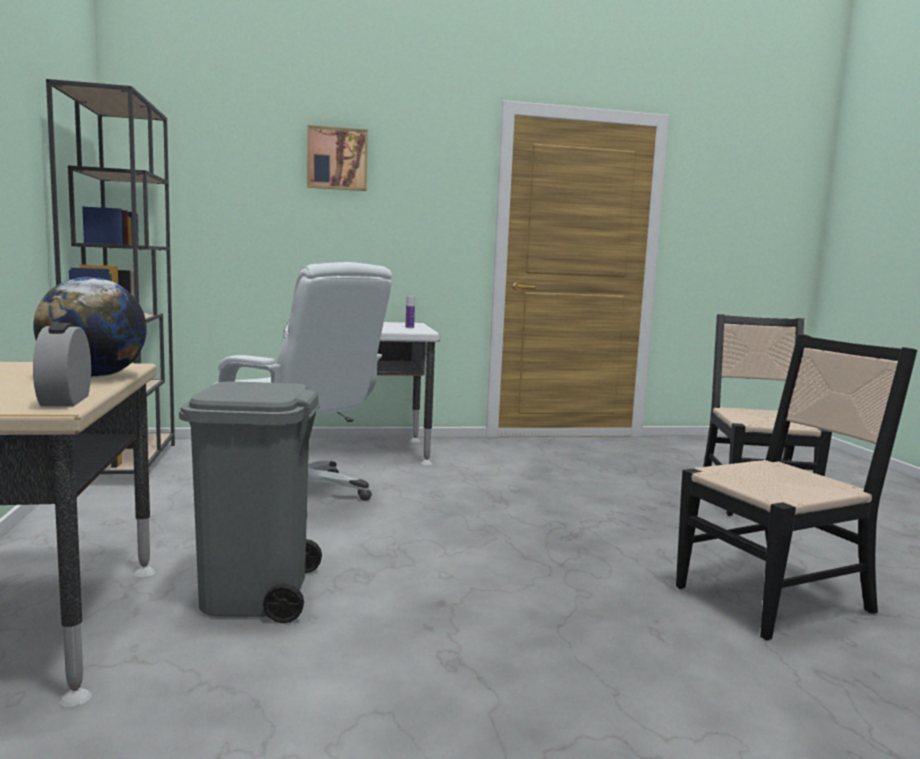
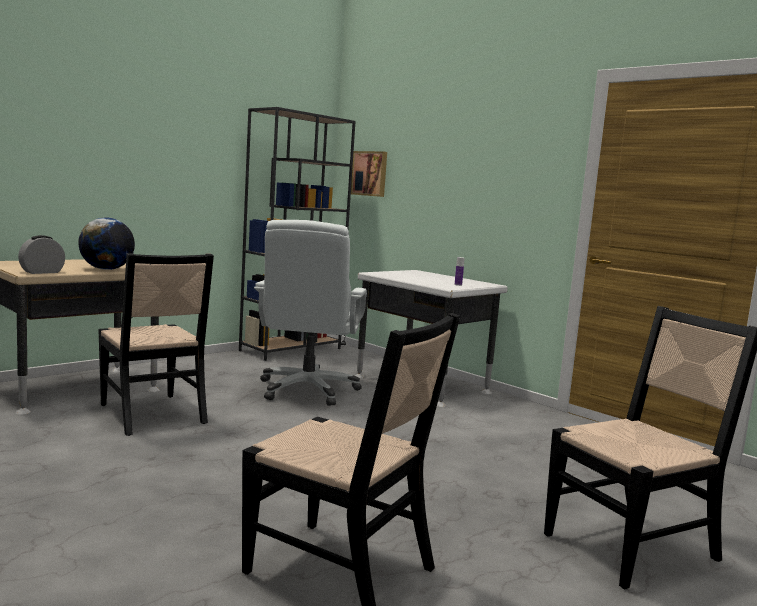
camera: 55 degrees right, 0 degrees up
(256, 594) = (151, 414): grey trash can -> chair
(337, 159) = (459, 140): picture -> picture (370, 173)

